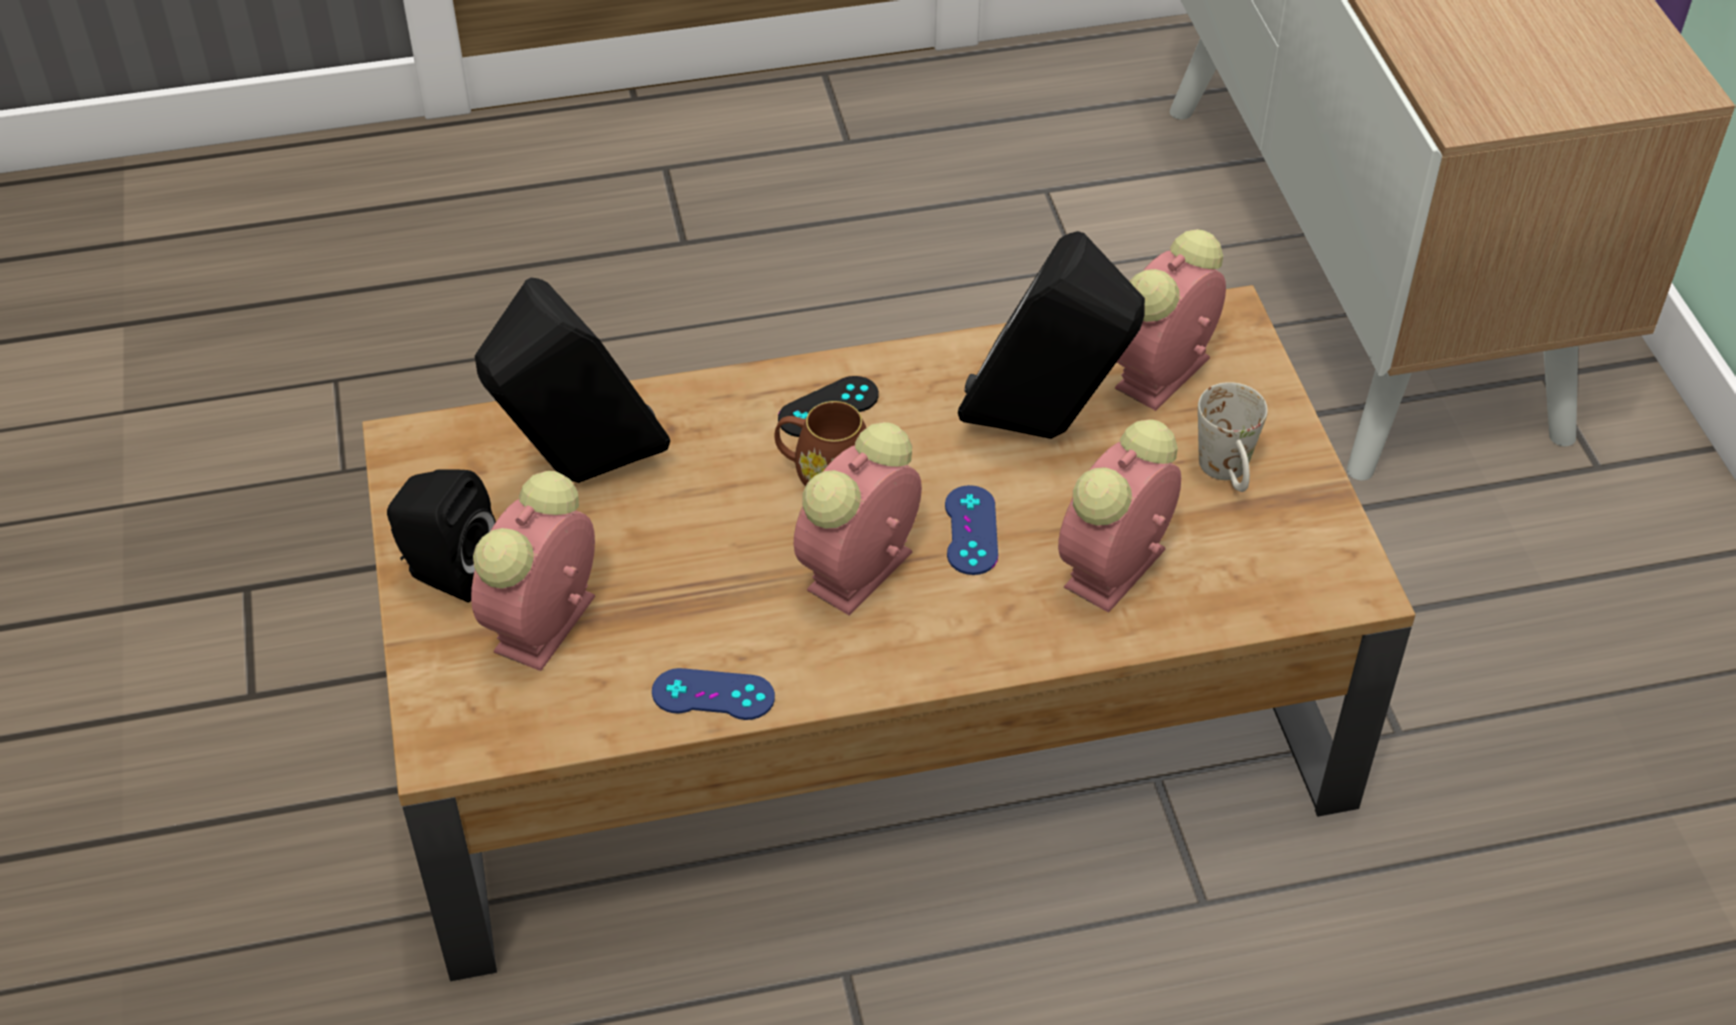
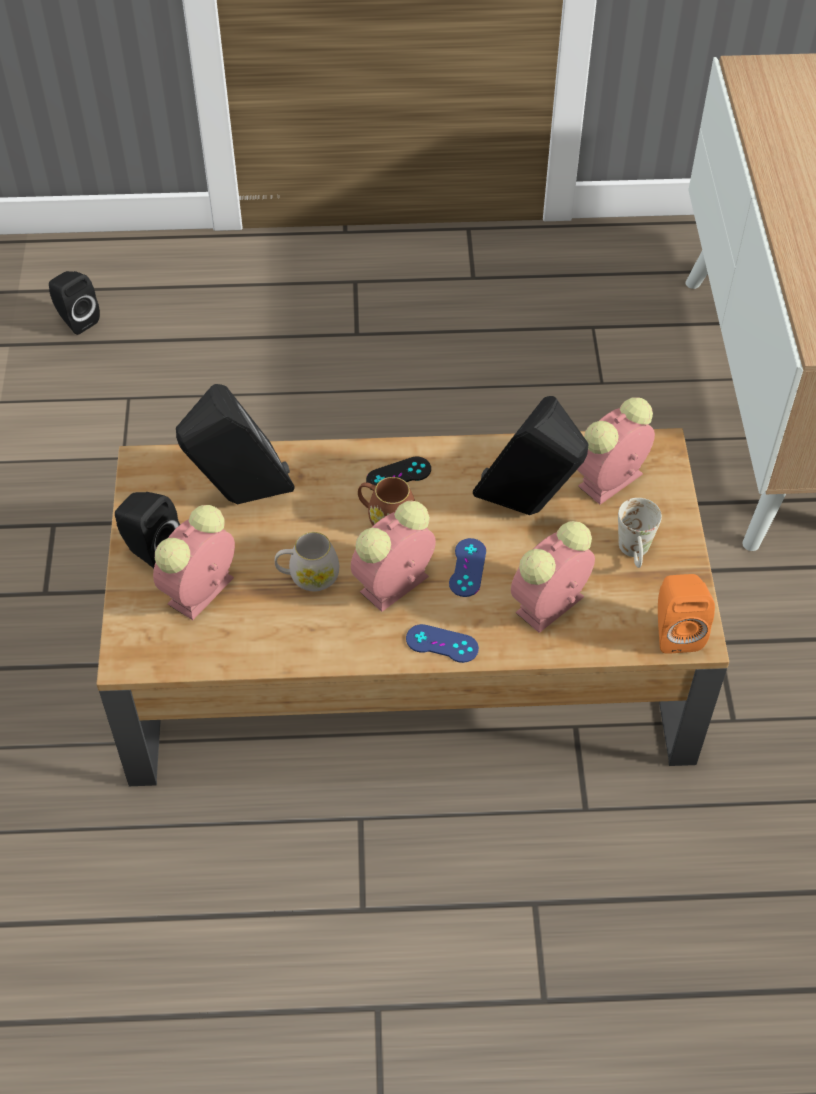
camera: 10 degrees right, 5 degrees up
(227, 274) = (76, 320): none -> black speaker
(713, 695) = (290, 650): blue game controller -> blue game controller (442, 644)
(717, 578) = (308, 576): none -> white mug
(1321, 580) = (675, 631): none -> orange speaker

